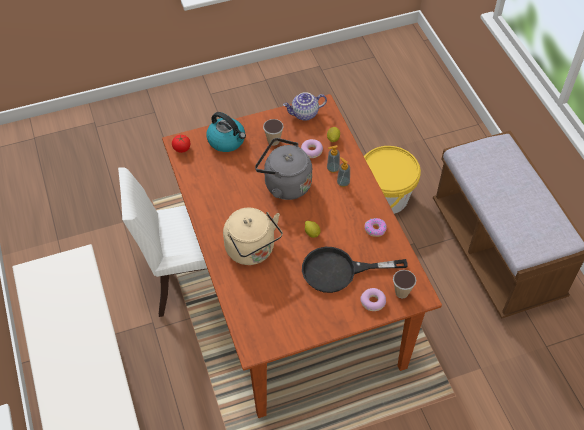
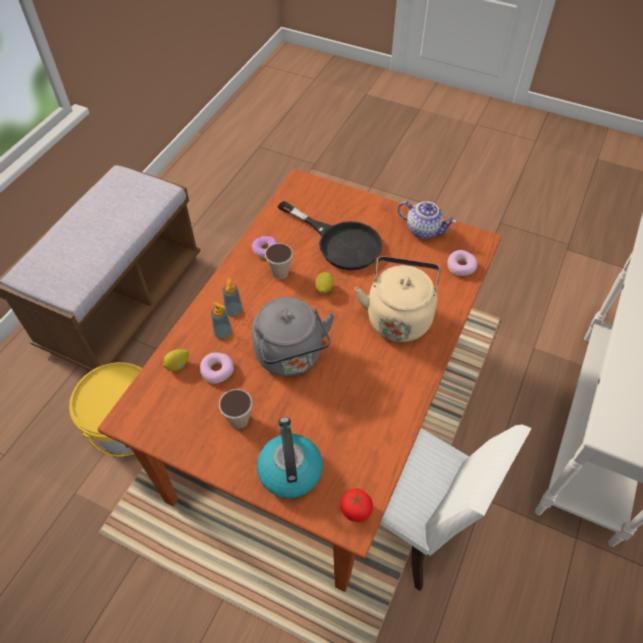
camera: 135 degrees left, 0 degrees up
(304, 114) = (162, 424): teapot -> teapot (424, 230)
(373, 302) = (342, 203): donut -> donut (461, 266)
(401, 292) = (311, 194): cup -> cup (280, 273)

